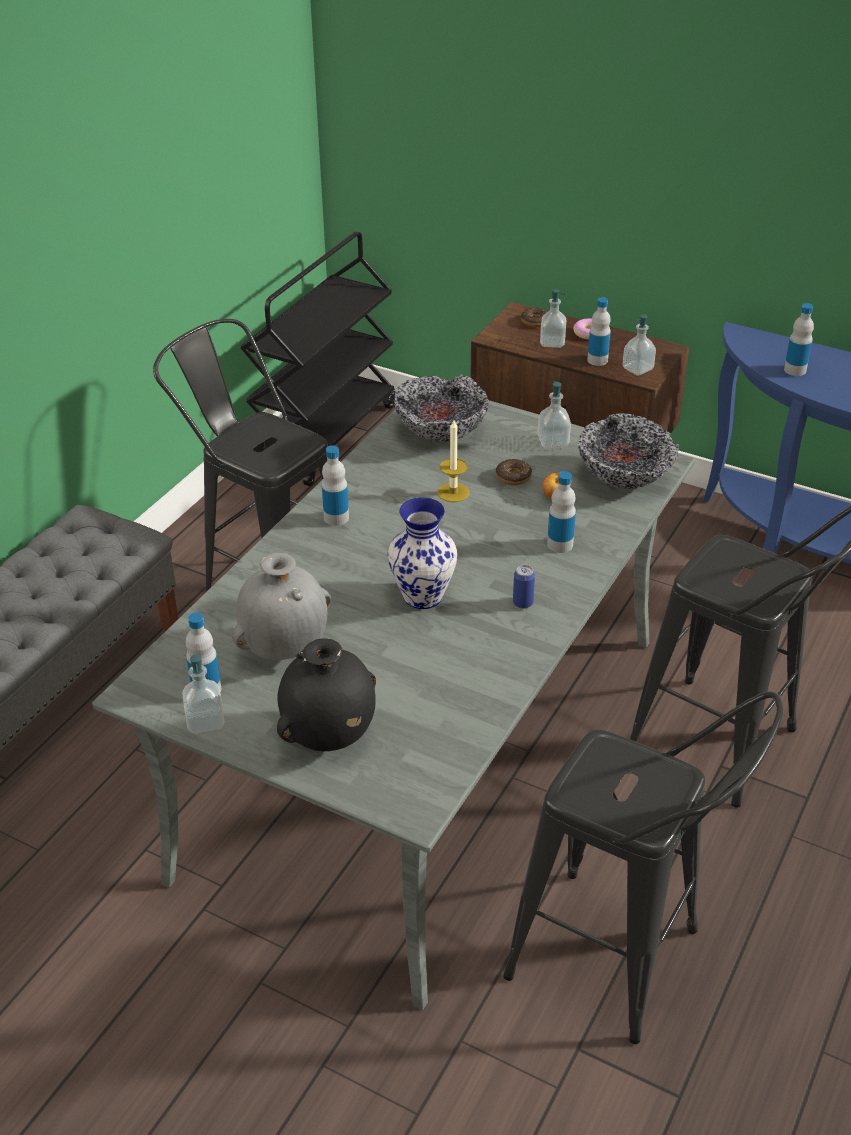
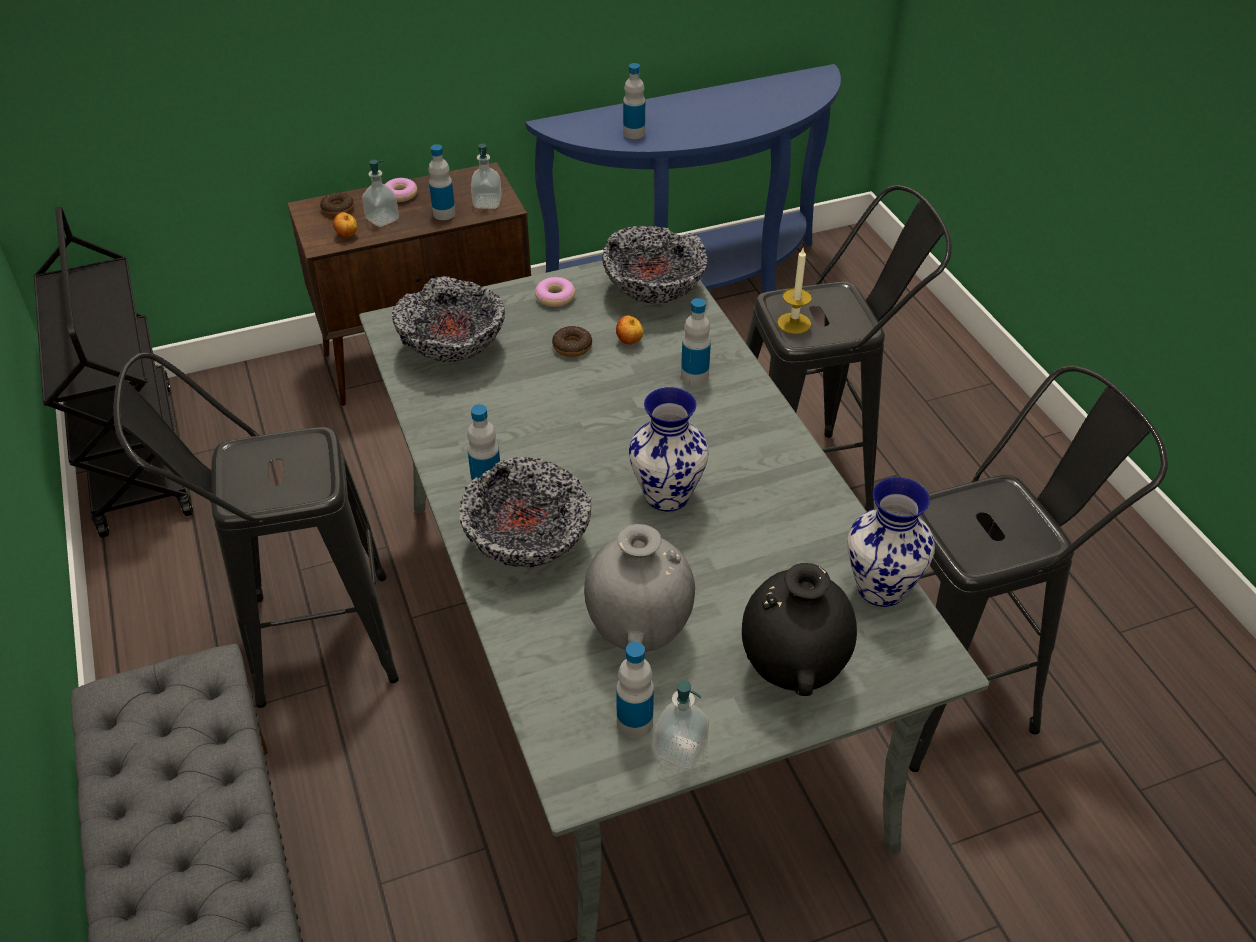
camera: 50 degrees left, 5 degrees up
(305, 563) = (528, 544): none -> bowl
(453, 492) = (547, 392): candle -> candle (794, 323)
(457, 745) = (882, 589): none -> vase
(515, 341) = (347, 235): none -> apple
(523, 603) = (744, 442): can -> none
(553, 442) = (555, 297): soap dispenser -> donut

